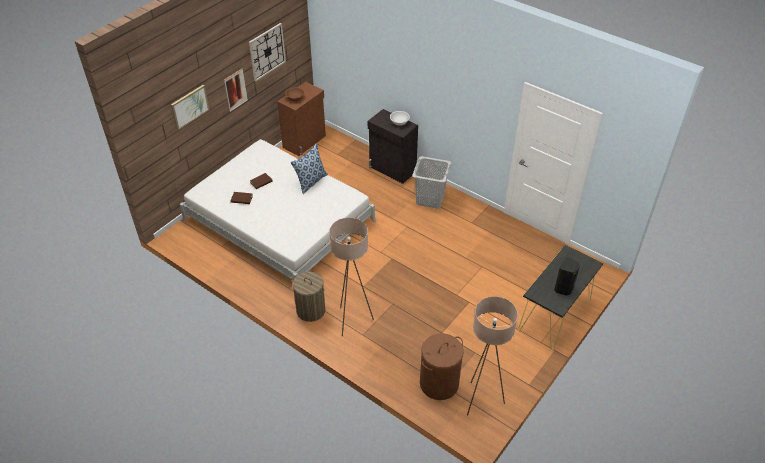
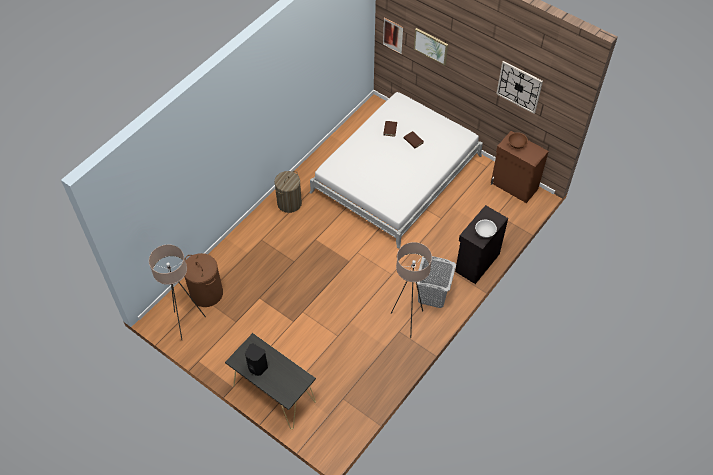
camera: 90 degrees right, 10 degrees up
(235, 90) = (476, 80): picture -> picture (393, 35)
(311, 181) = (416, 177): pillow -> none
(352, 321) = (276, 232): beige floor lamp -> beige floor lamp (408, 320)

